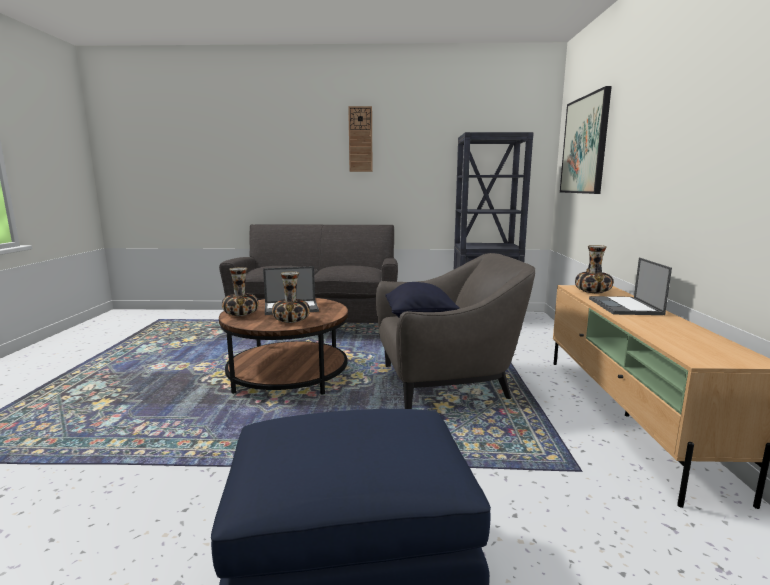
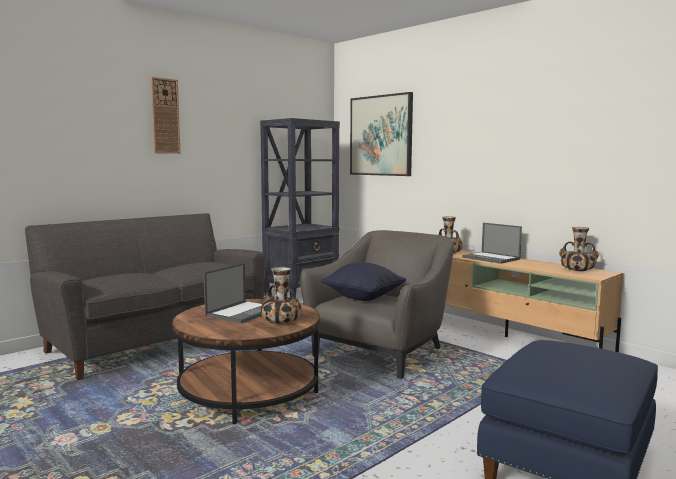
camera: 45 degrees left, 5 degrees down
(241, 313) = (211, 328): vase -> vase (577, 269)

